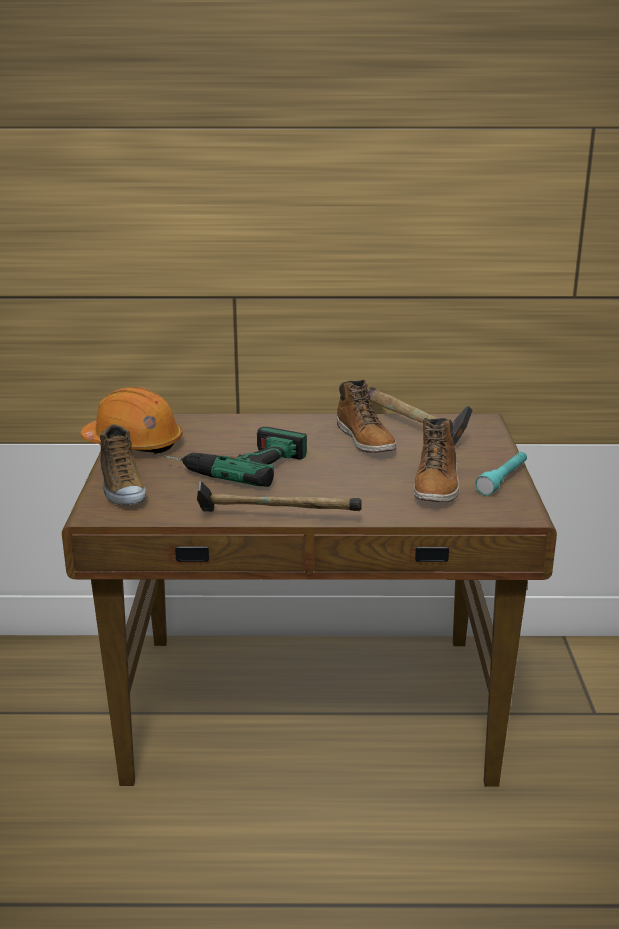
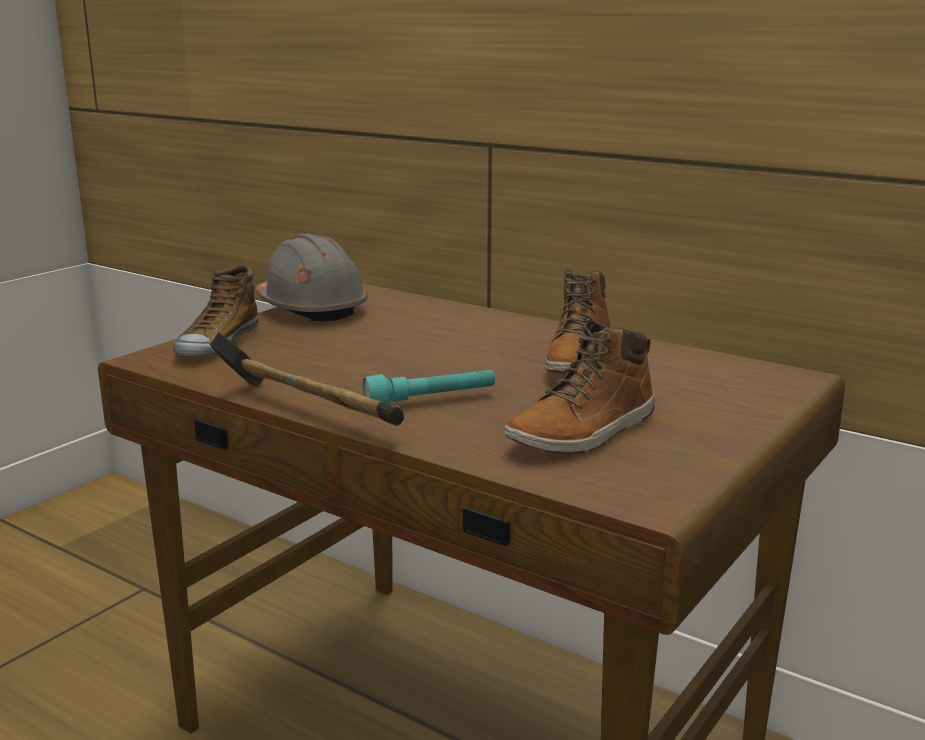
camera: 35 degrees right, 5 degrees down
(134, 444) = (311, 308): orange hard hat -> grey hard hat
(235, 463) = (377, 348): power drill -> none
(414, 428) = (671, 363): hammer -> none
(503, 480) = (698, 453): turquoise flashlight -> turquoise flashlight (430, 400)

